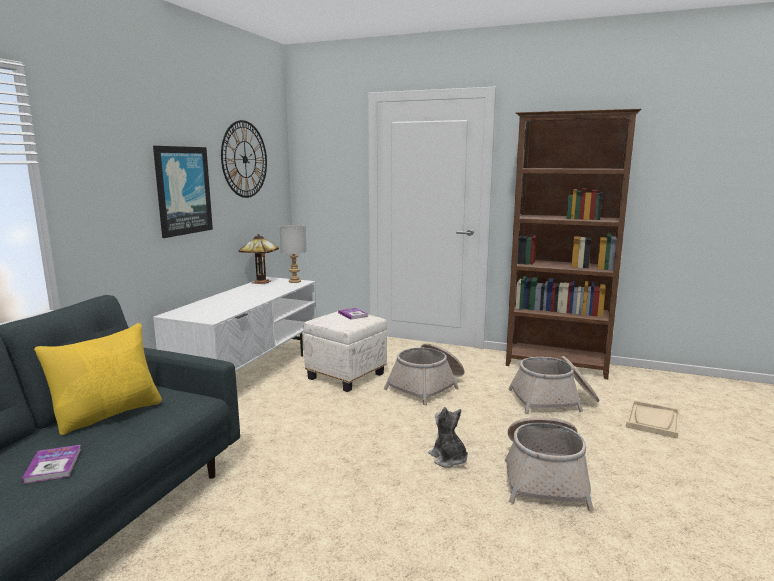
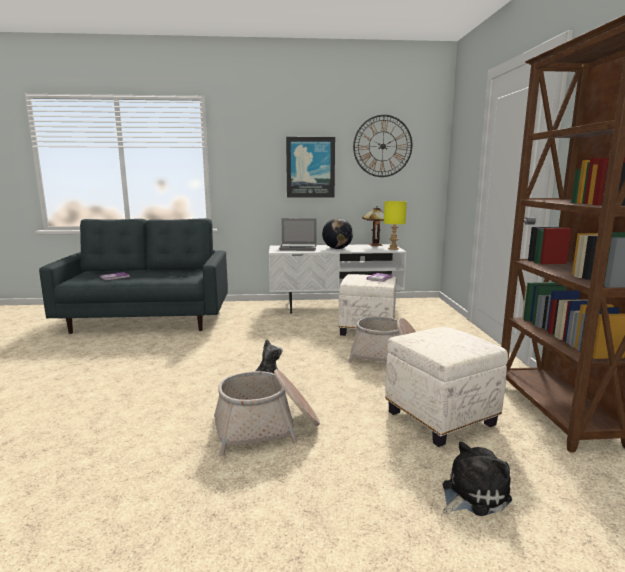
camera: 65 degrees right, 0 degrees up
(109, 414) = (167, 273): yellow pillow -> none
(212, 308) = (299, 248): none -> laptop
(251, 296) = (337, 248): none -> globe
(294, 281) = (393, 249): grey table lamp -> yellow table lamp
(554, 400) = (440, 419): basket -> white ottoman
(653, 420) = (472, 494): beige tray -> plush toy

